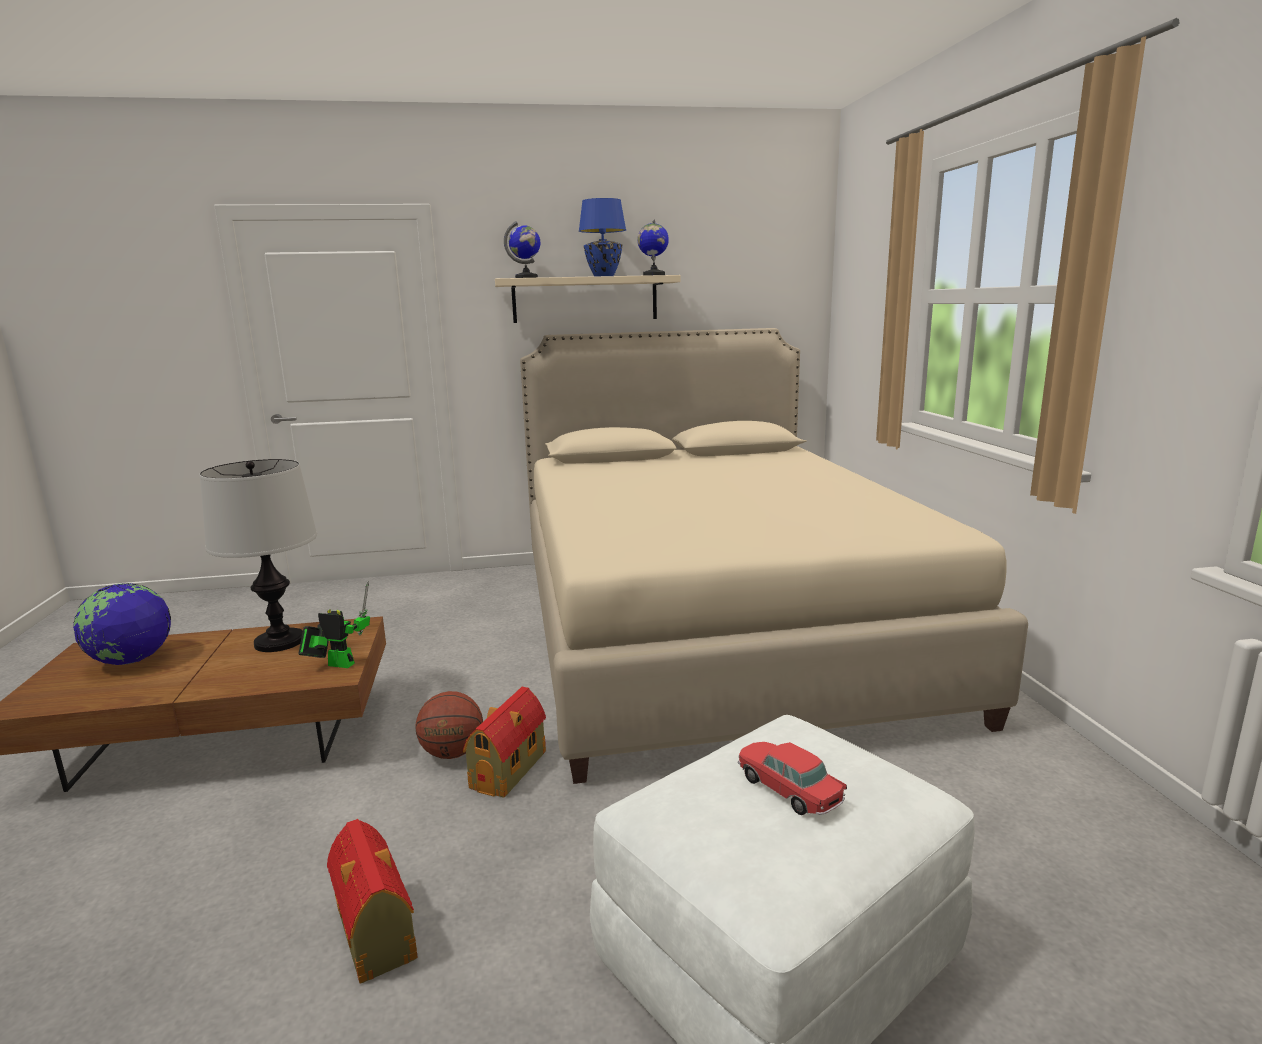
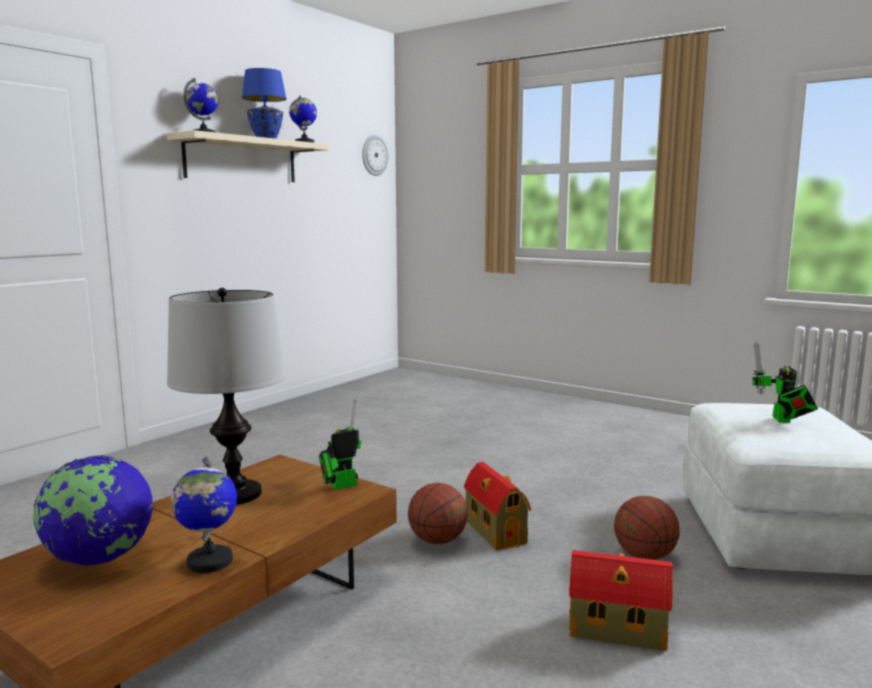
camera: 45 degrees left, 5 degrees down
(150, 690) = (209, 561): none -> globe
(566, 879) = (644, 556): none -> basketball
(711, 628) = (440, 424): beige bed -> none
(788, 789) = (782, 420): toy car -> toy robot
(790, 277) = (374, 155): none -> wall clock

